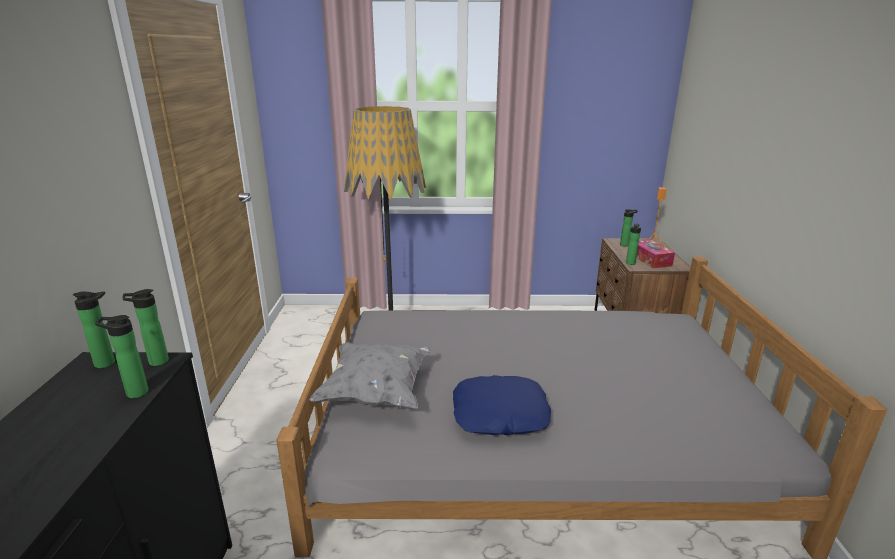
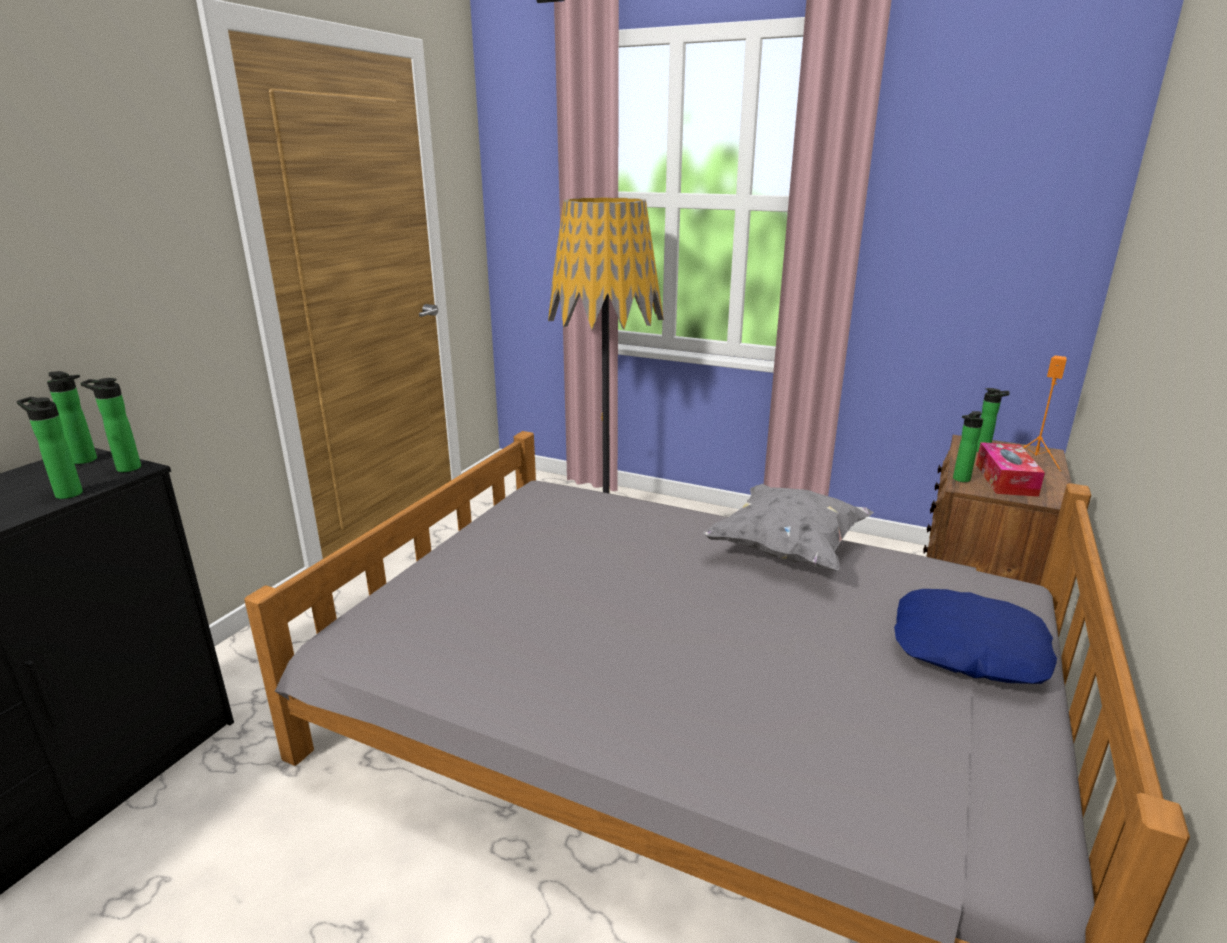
camera: 25 degrees right, 0 degrees up
(376, 392) = (446, 581): grey pillow -> grey pillow (788, 550)
(500, 414) = (572, 652): blue pillow -> blue pillow (968, 649)

